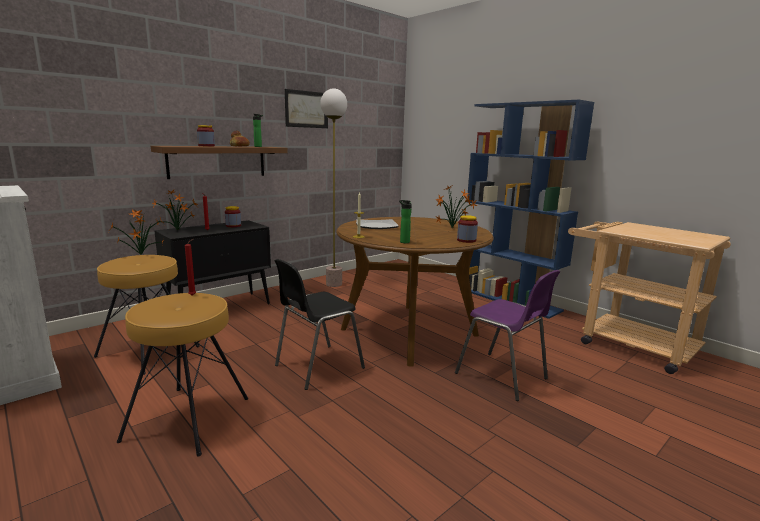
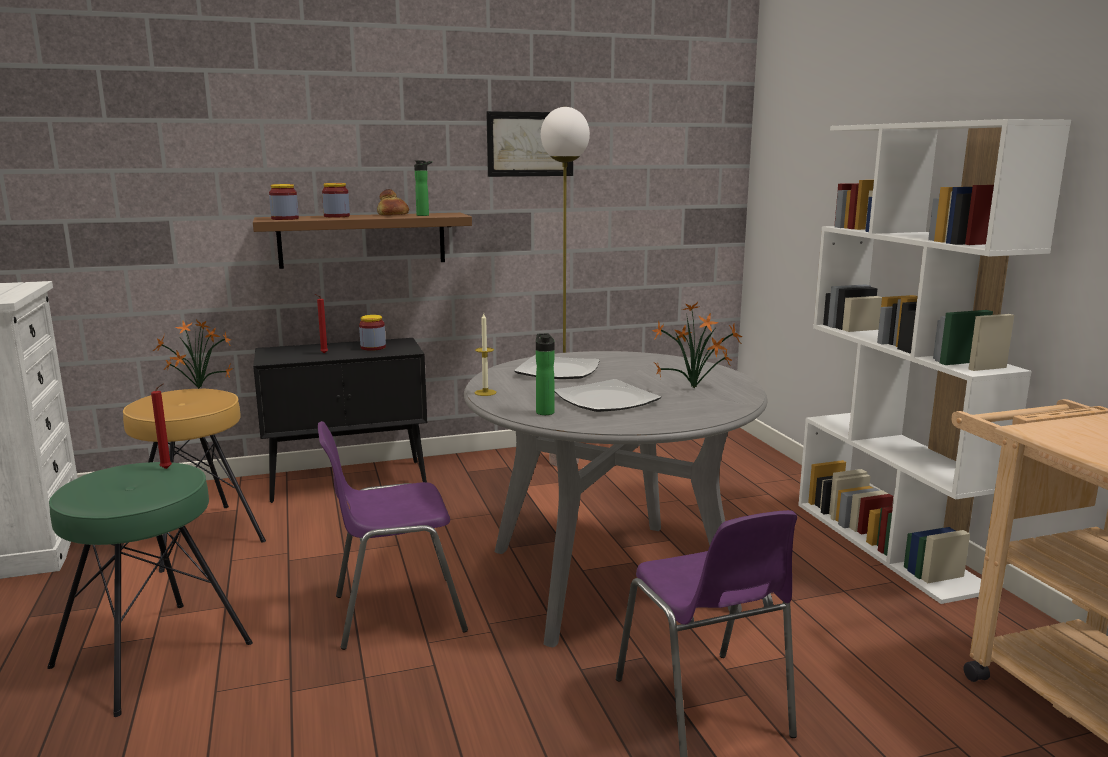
camera: 25 degrees right, 0 degrees up
(179, 230) = (286, 350): potted plant -> none
(188, 418) = (153, 655): brown stool -> green stool
(317, 367) = (395, 613): black chair -> purple chair
(409, 332) = (609, 578): brown dining table -> grey dining table
(422, 235) = (605, 400): none -> plate
(466, 240) = (671, 420): jar -> jar (285, 219)
(509, 299) = (888, 545): blue bookcase -> white bookcase

